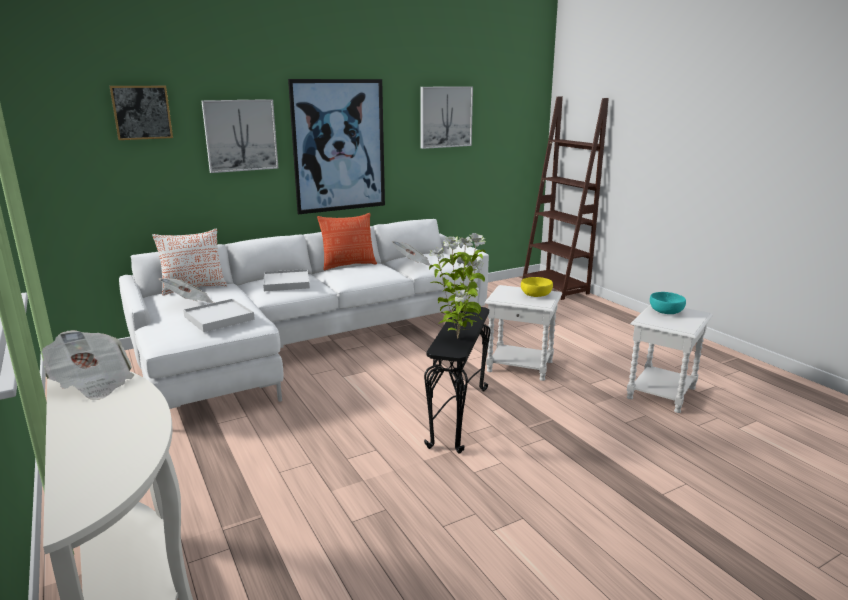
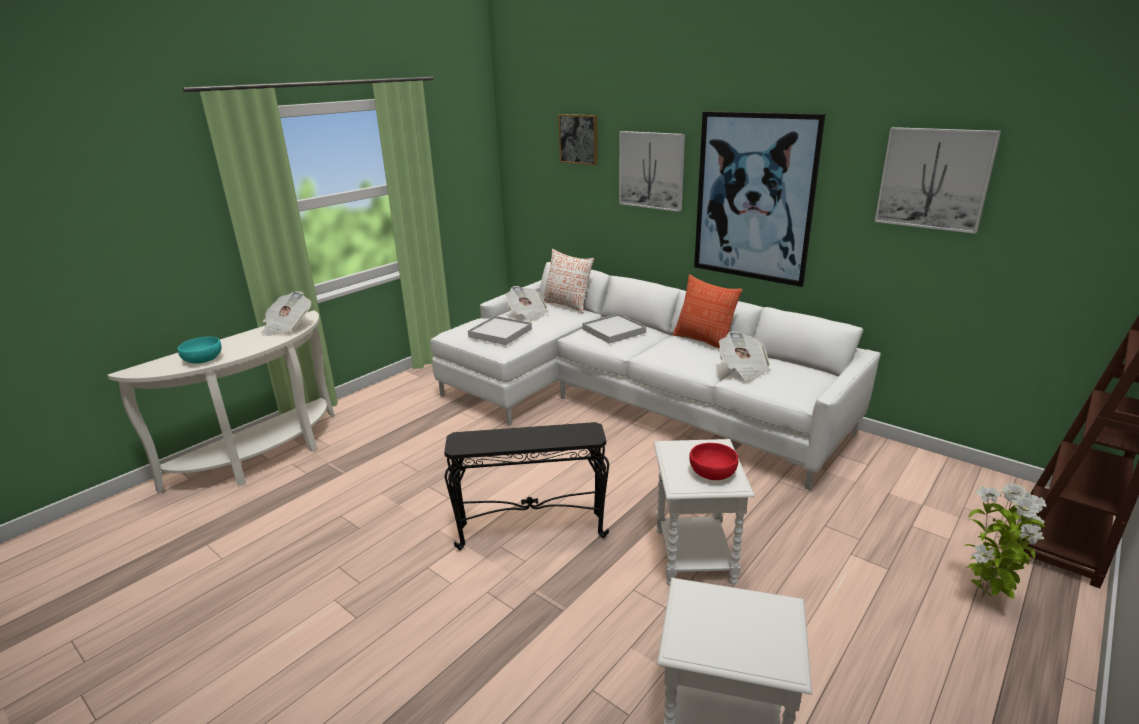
camera: 70 degrees right, 5 degrees up
(458, 337) = (497, 441): potted plant -> potted plant (984, 597)
(536, 295) = (712, 473): yellow bowl -> red bowl
(665, 311) = (753, 615): turquoise bowl -> turquoise bowl (203, 359)

